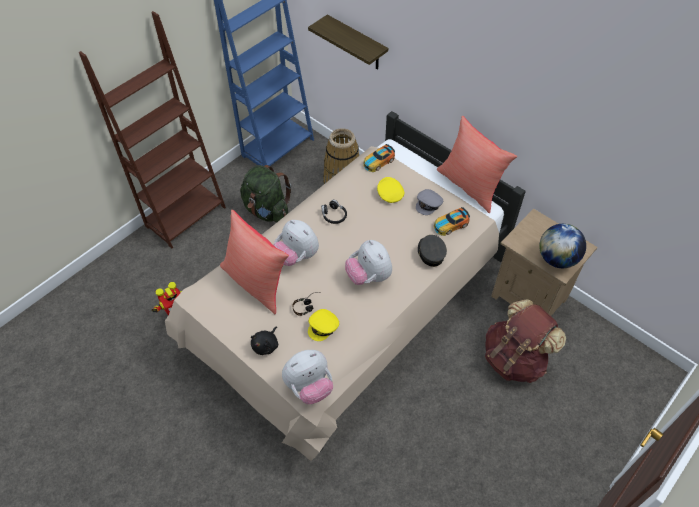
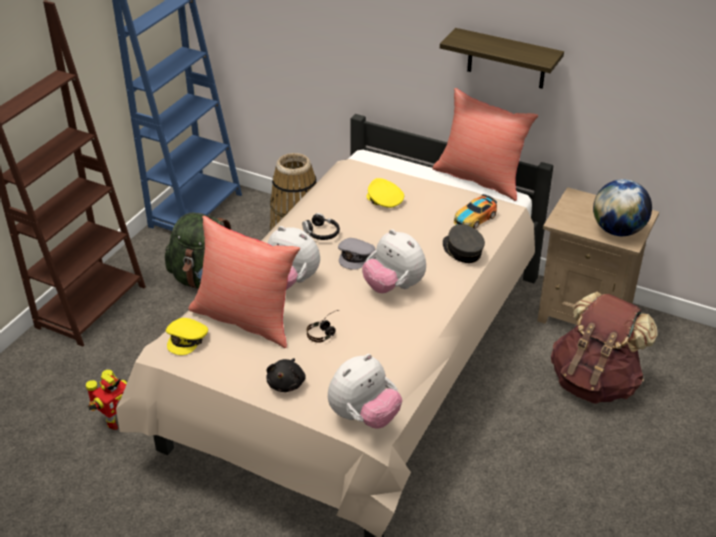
camera: 15 degrees left, 15 degrees down
(323, 327) = (356, 349): yellow cap -> yellow cap (187, 339)
(357, 44) = (297, 35): shelf -> shelf (506, 59)
(378, 161) = (356, 171): toy car -> none
(429, 204) = (438, 202): grey cap -> grey cap (356, 256)

